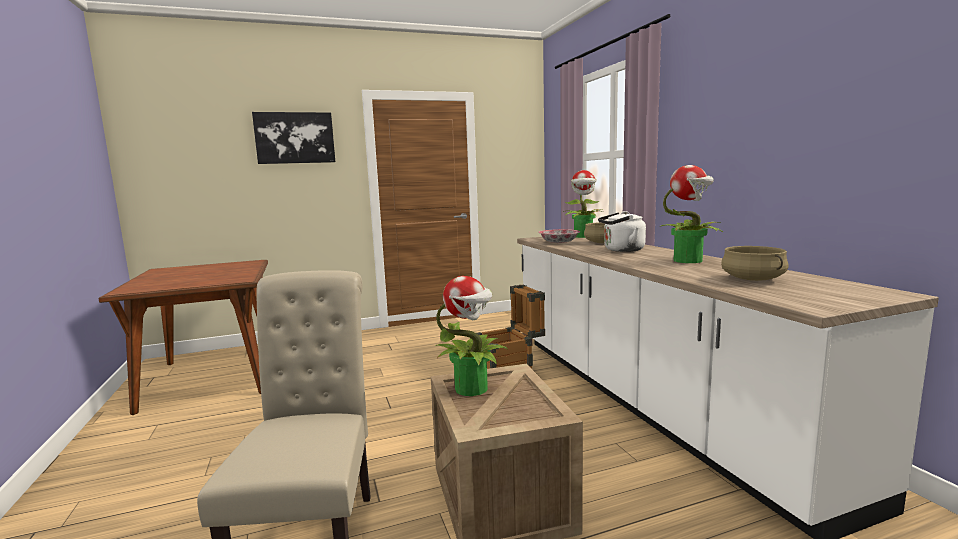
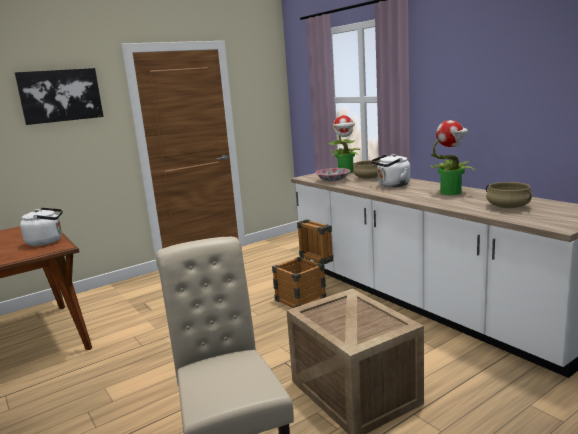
camera: 15 degrees left, 5 degrees up
(238, 275) = (47, 241): none -> white kettle
(472, 388) = (326, 314): potted plant -> none

